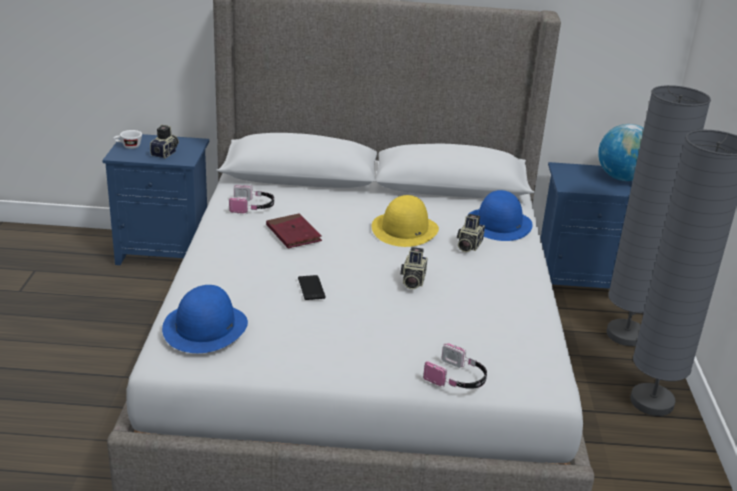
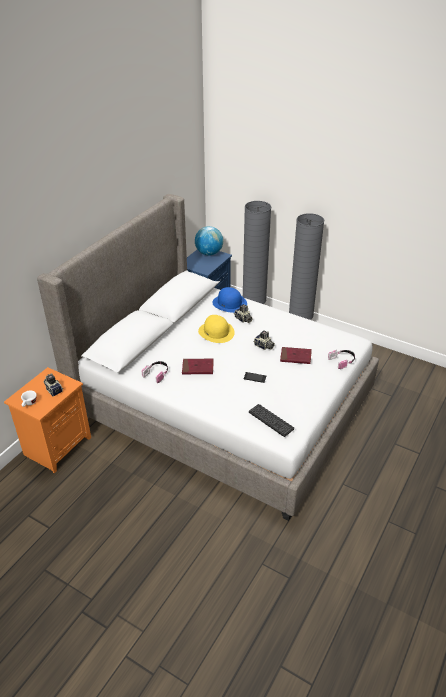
camera: 60 degrees left, 10 degrees up
(166, 251) = (57, 445): blue nightstand -> orange nightstand
(205, 327) = (271, 420): blue hat -> keyboard
(415, 321) = (295, 357): none -> red book

